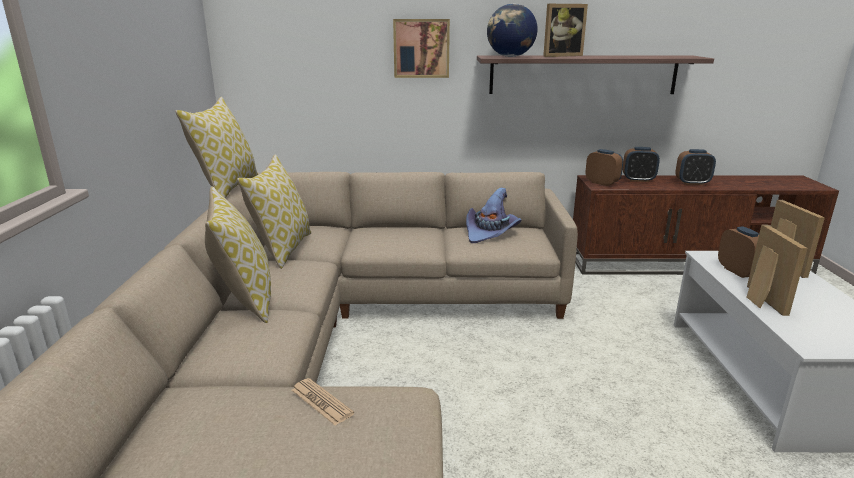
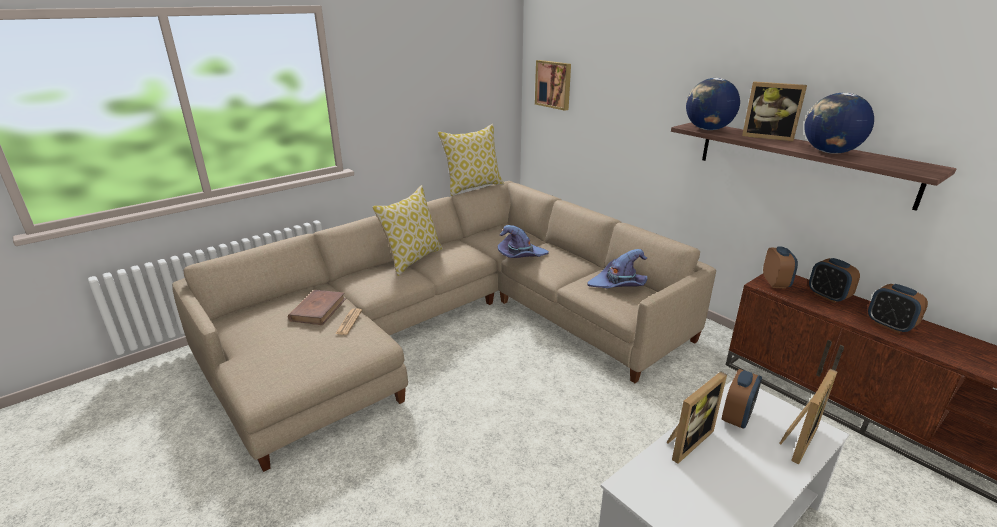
camera: 50 degrees right, 5 degrees up
(245, 416) = (318, 309): none -> brown book
(282, 249) = (479, 239): pillow -> none
(363, 245) = (521, 256): none -> purple hat
(421, 48) = (652, 106): picture -> picture (554, 84)
(624, 56) = (829, 152): none -> globe

